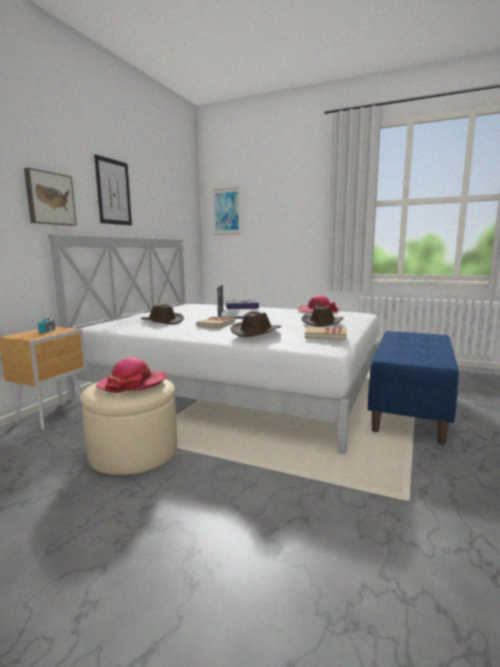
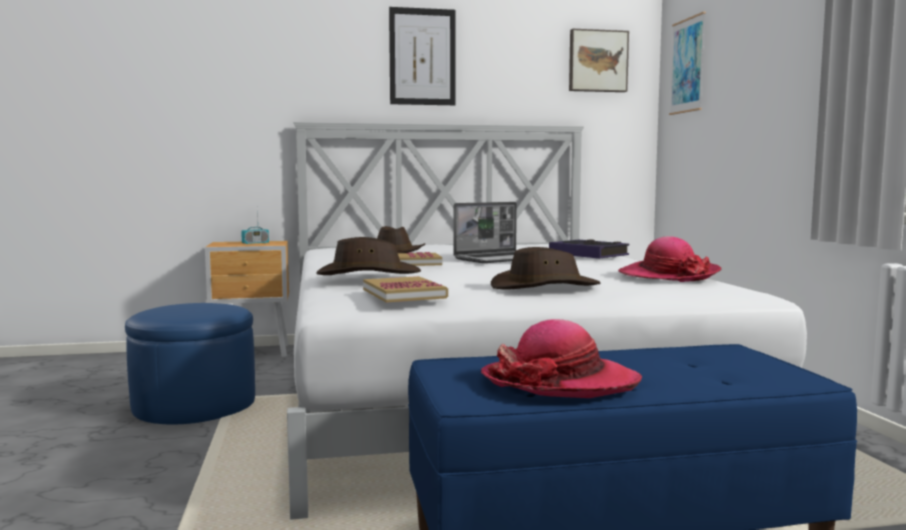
camera: 55 degrees right, 5 degrees down
(49, 198) = (306, 76): picture -> picture (597, 61)
(133, 384) = (191, 310): hat -> hat (559, 382)
(134, 451) = (194, 405): beige ottoman -> blue ottoman

